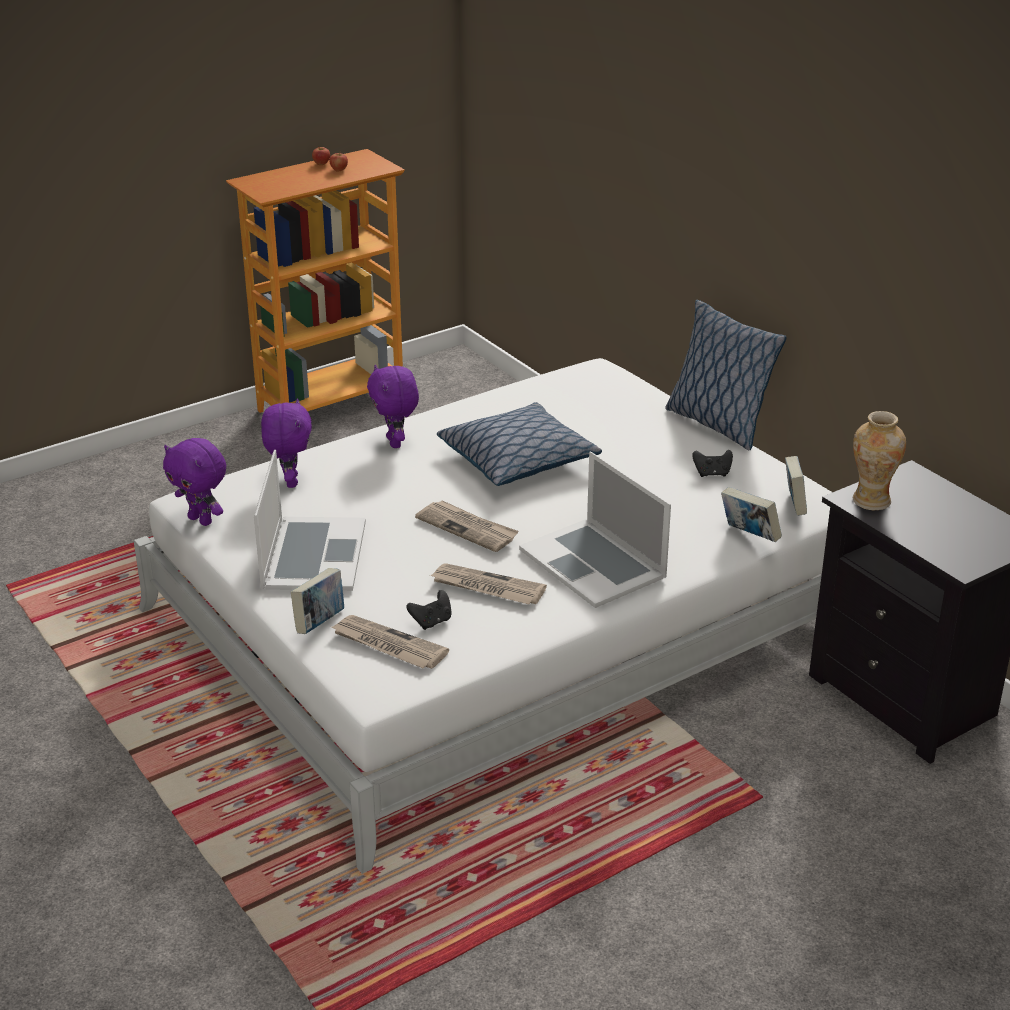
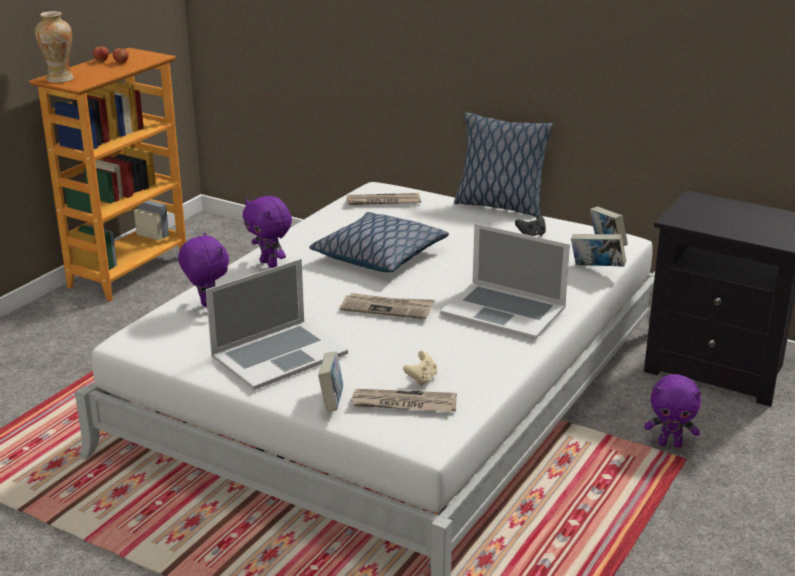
camera: 25 degrees left, 5 degrees down
(201, 520) = (156, 352): purple plush toy -> purple plush toy (670, 444)
(313, 554) = (279, 354): laptop -> laptop turned 75 degrees clockwise
(432, 622) = (421, 379): black game controller -> beige game controller
(487, 587) = (441, 345): newspaper -> newspaper (383, 202)
(871, 501) = (689, 218): vase -> vase (60, 79)

